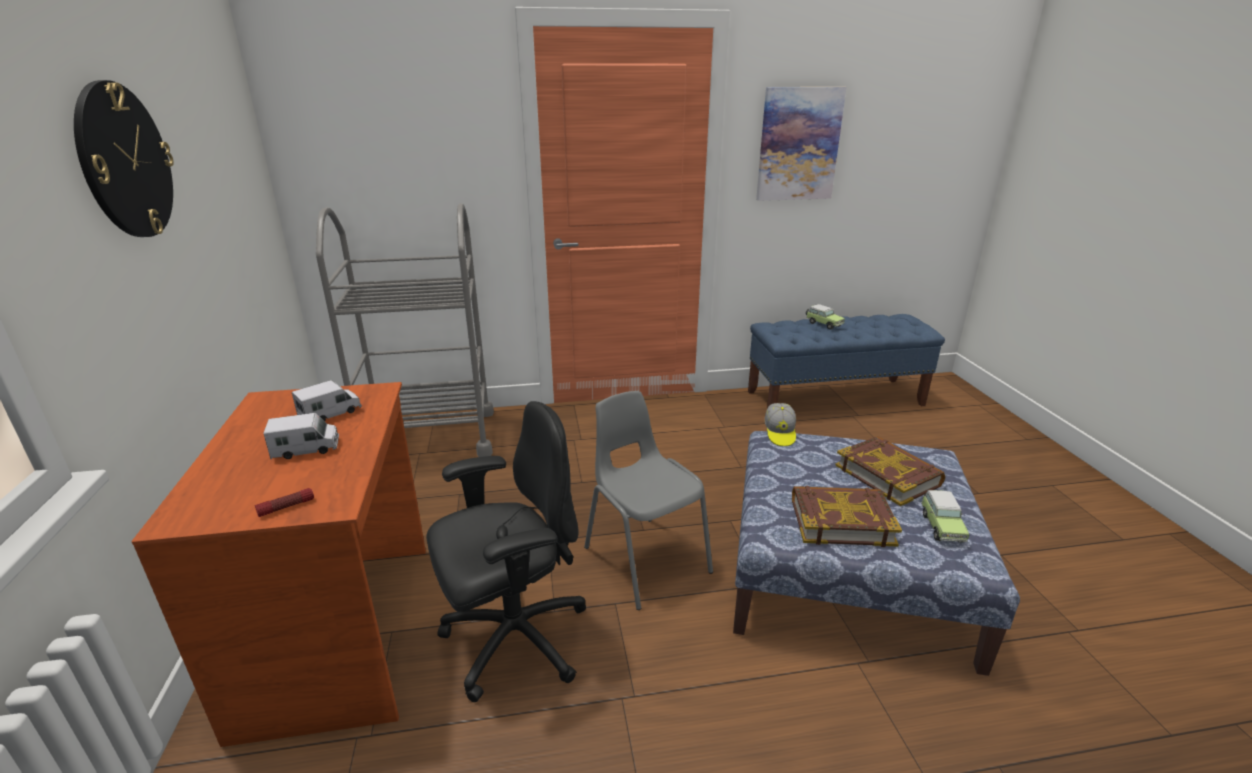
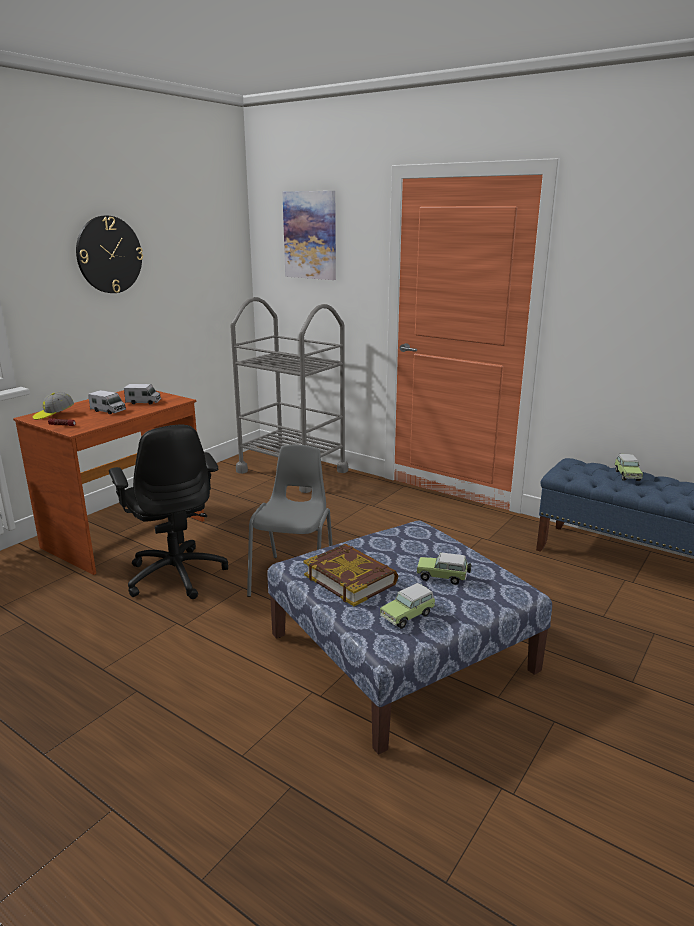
camera: 45 degrees right, 5 degrees down
(513, 639) = (176, 574): black office chair -> black office chair turned 45 degrees clockwise
(779, 433) = (425, 525): cap -> cap (54, 415)
(798, 144) = (626, 285): picture -> picture (310, 235)
(888, 475) = (443, 577): book -> toy car

